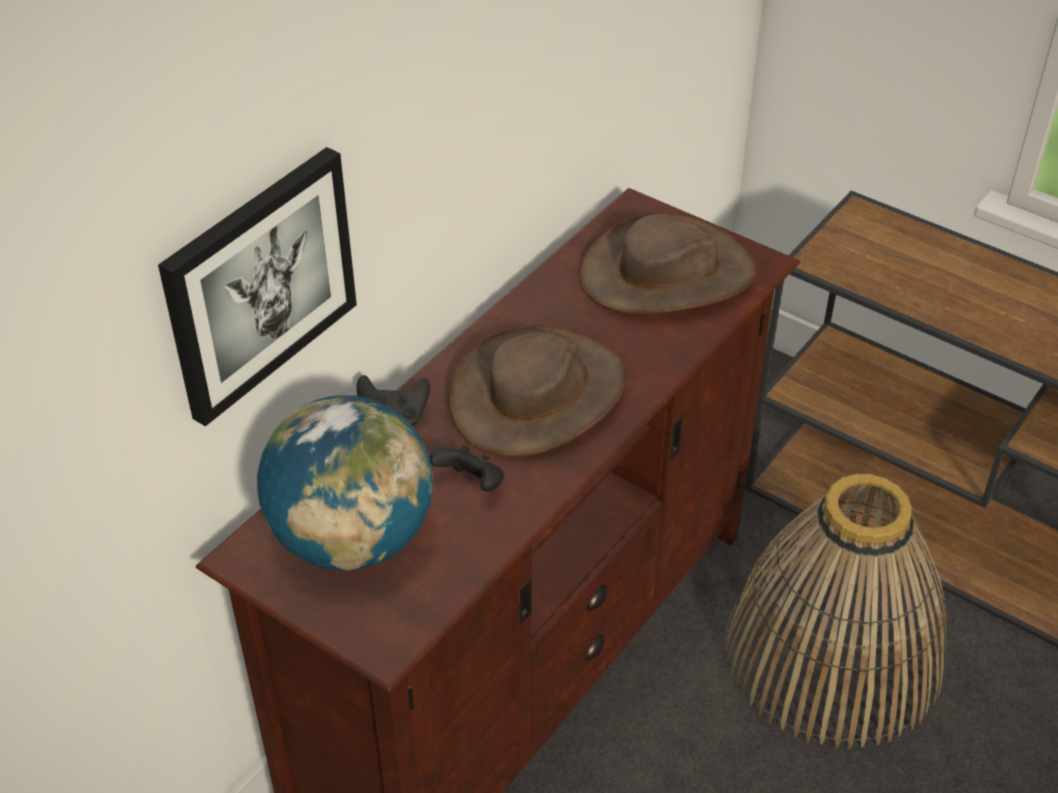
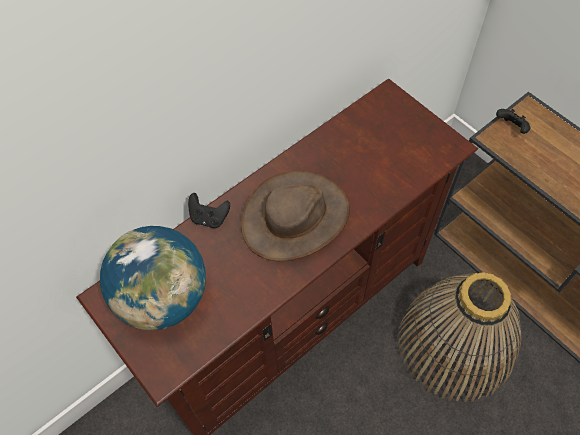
camera: 15 degrees right, 15 degrees up
(259, 283) = (107, 158): picture -> none
(471, 484) = (240, 273): black game controller -> black game controller (511, 128)
(667, 274) = (394, 145): brown hat -> none

